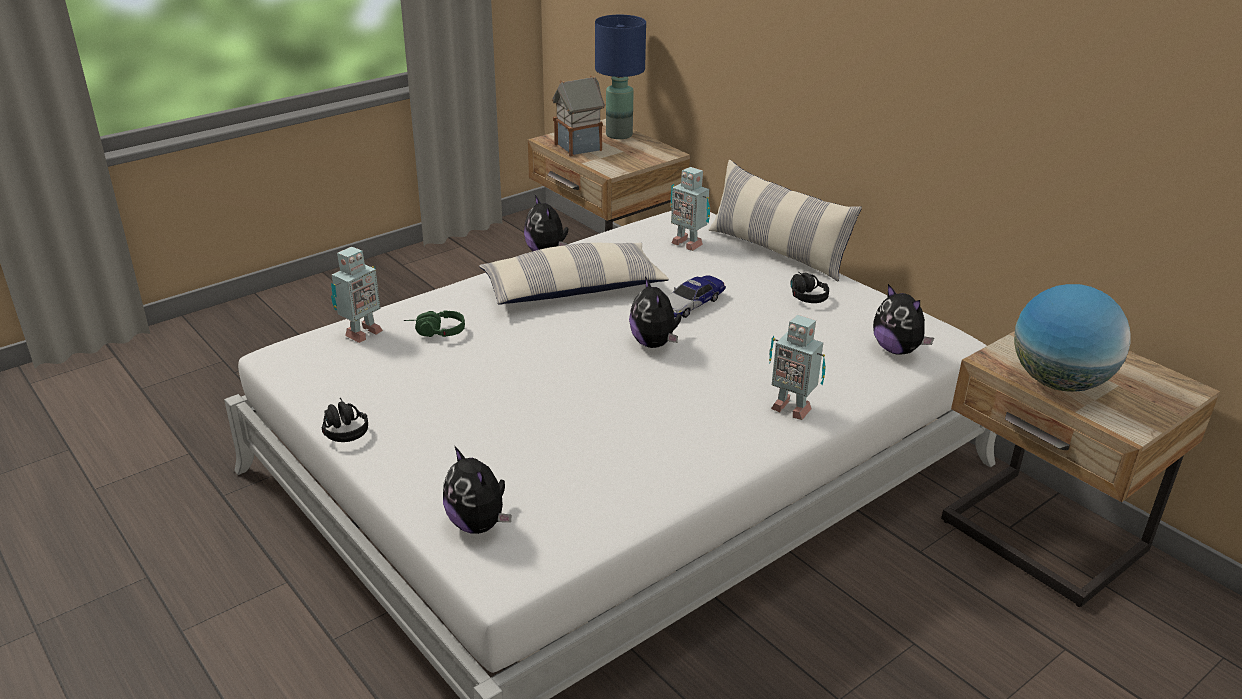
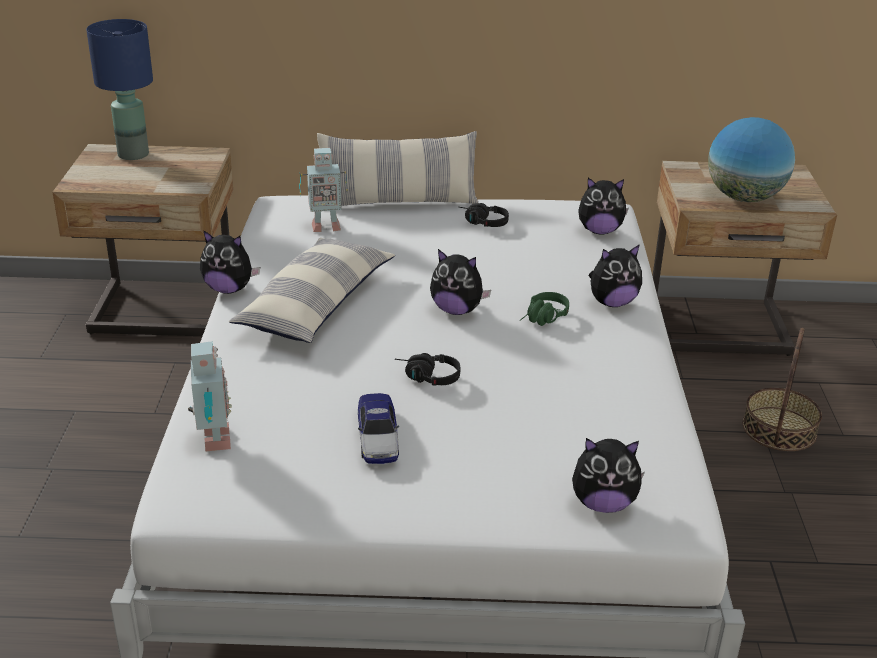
camera: 50 degrees left, 0 degrees up
(342, 427) = (367, 518): black headphones -> black headphones (426, 378)
(434, 332) = (279, 400): green headphones -> green headphones (543, 319)
(579, 147) = (120, 179): toy house -> none
(691, 303) = (422, 269): toy car -> toy car (378, 436)
(791, 407) = (612, 302): toy robot -> plush toy
(936, 652) = (779, 429): none -> basket

